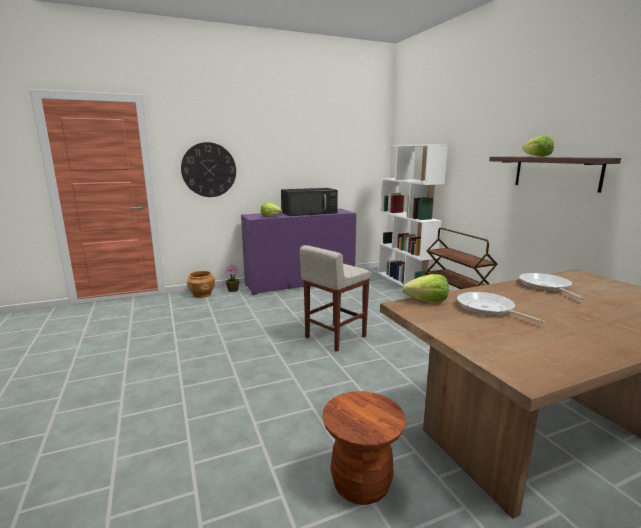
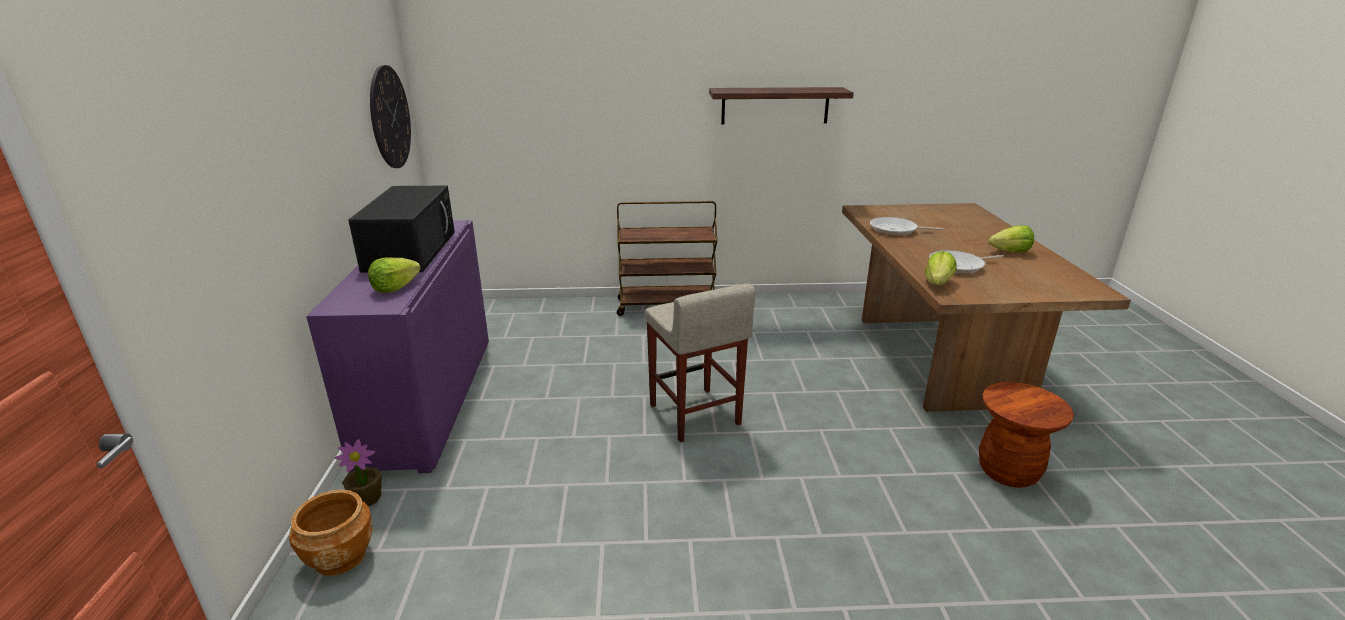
camera: 70 degrees left, 10 degrees up
(209, 170) = (217, 227): wall clock -> wall clock (390, 117)
(405, 281) = (539, 306): white bookcase -> none
(536, 156) = (764, 89): lettuce -> lettuce (1010, 252)

